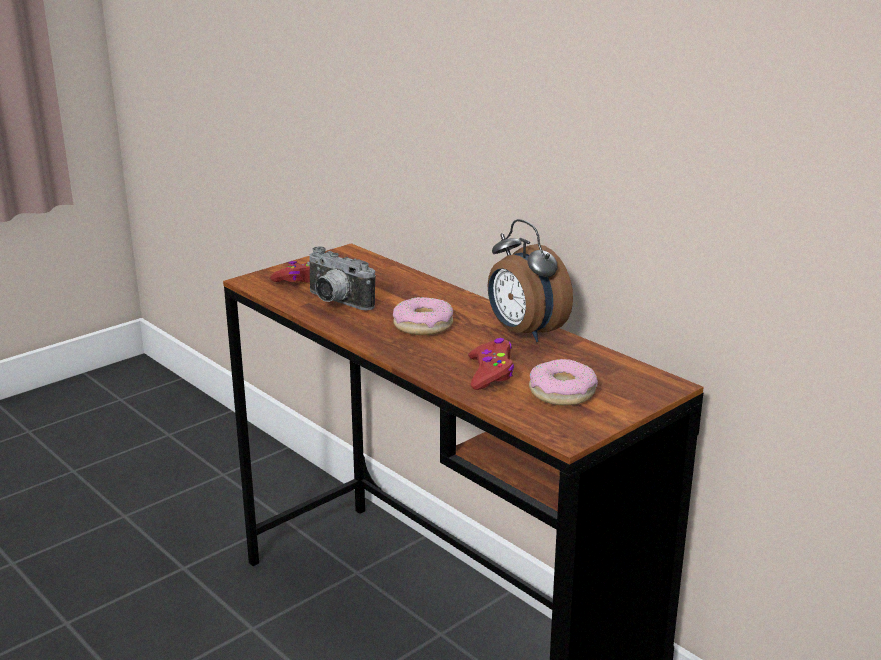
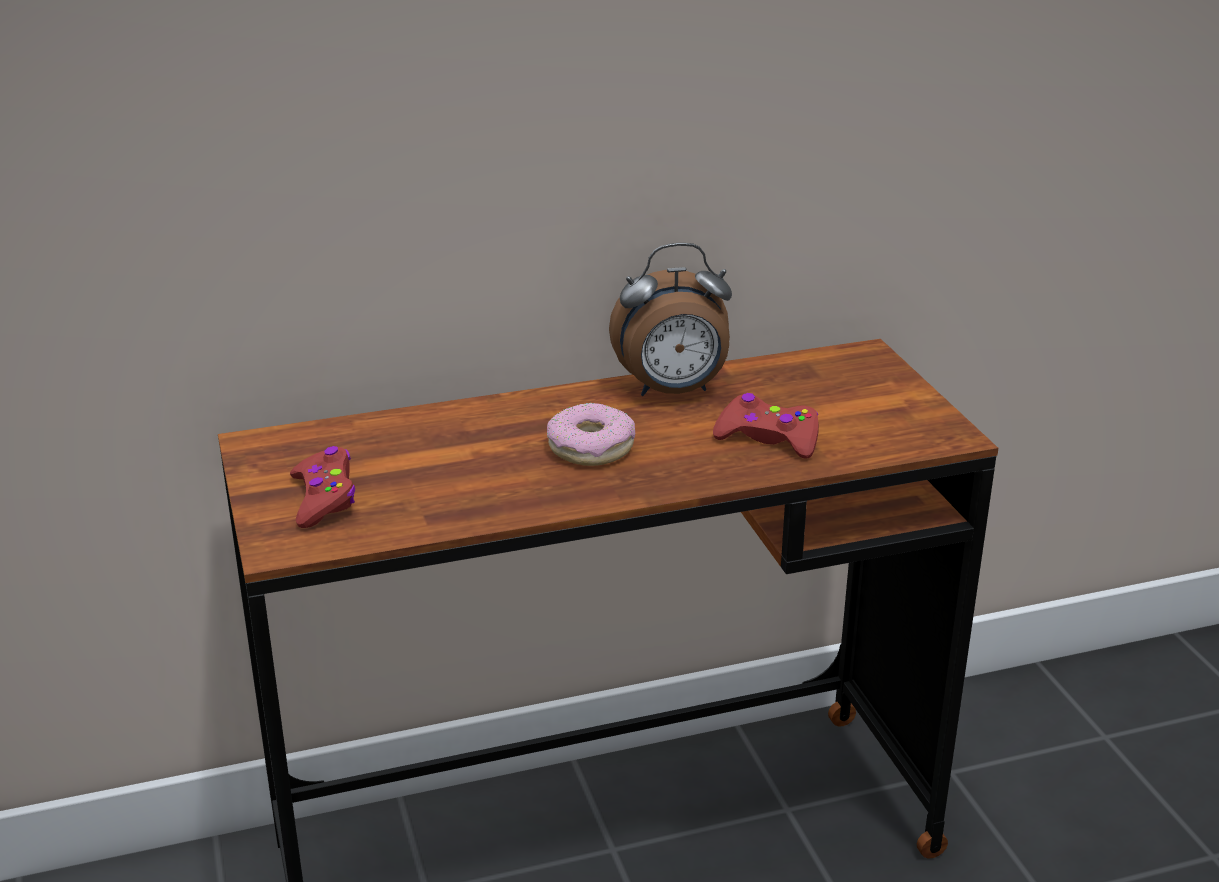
camera: 65 degrees left, 5 degrees up
(335, 302) = (447, 493): camera -> none
(561, 392) = (848, 411): donut -> none

